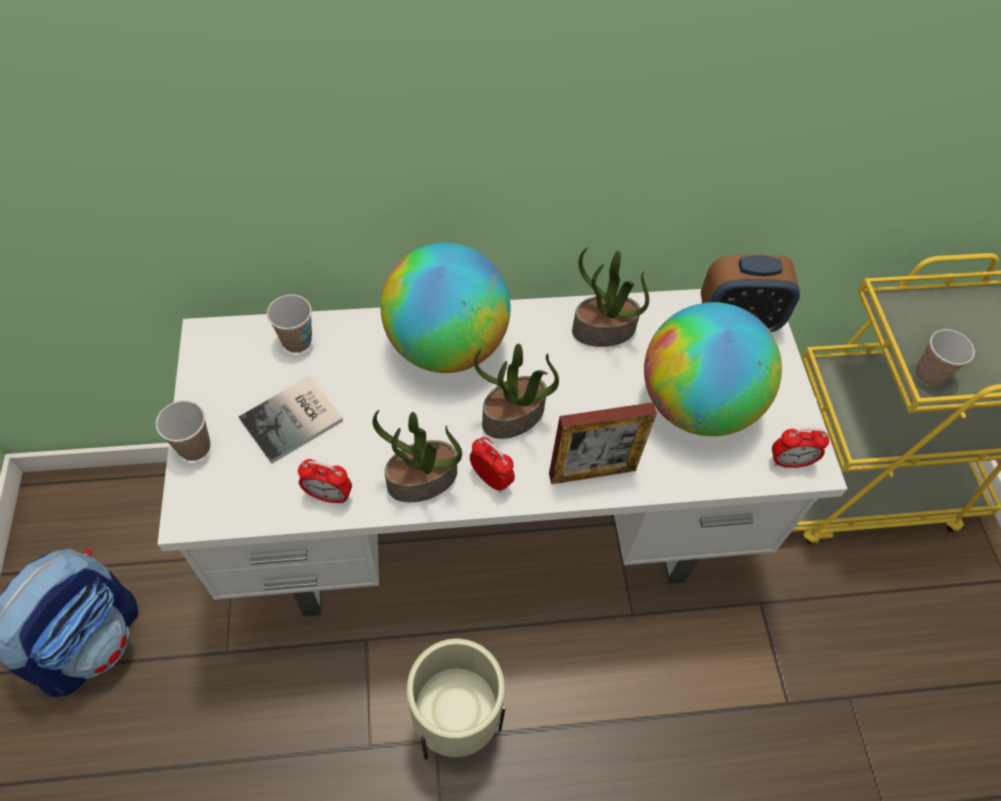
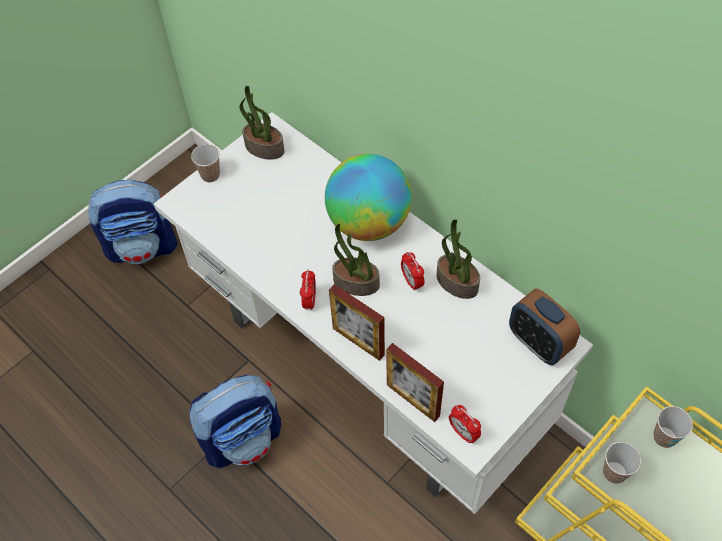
camera: 55 degrees right, 0 degrees up
(295, 420) = (261, 198): book -> none
(297, 341) = (305, 163): cup -> cup (664, 437)
(329, 495) = (236, 244): alarm clock -> alarm clock (412, 281)
(422, 481) = (279, 273): potted plant -> potted plant (263, 148)
(456, 721) = (243, 438): beige planter -> backpack
(695, 404) = (454, 360): globe -> none
(712, 477) = (413, 400): none -> picture frame

